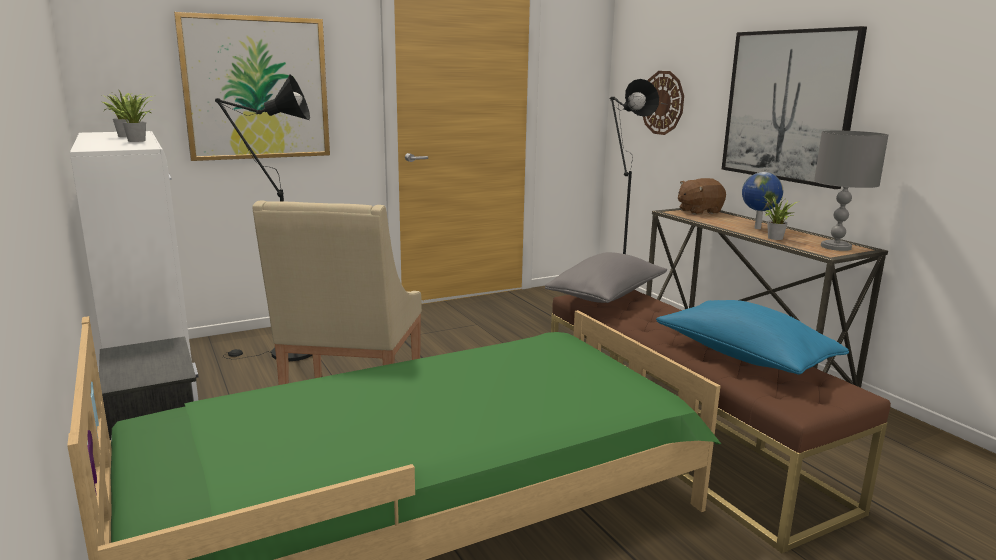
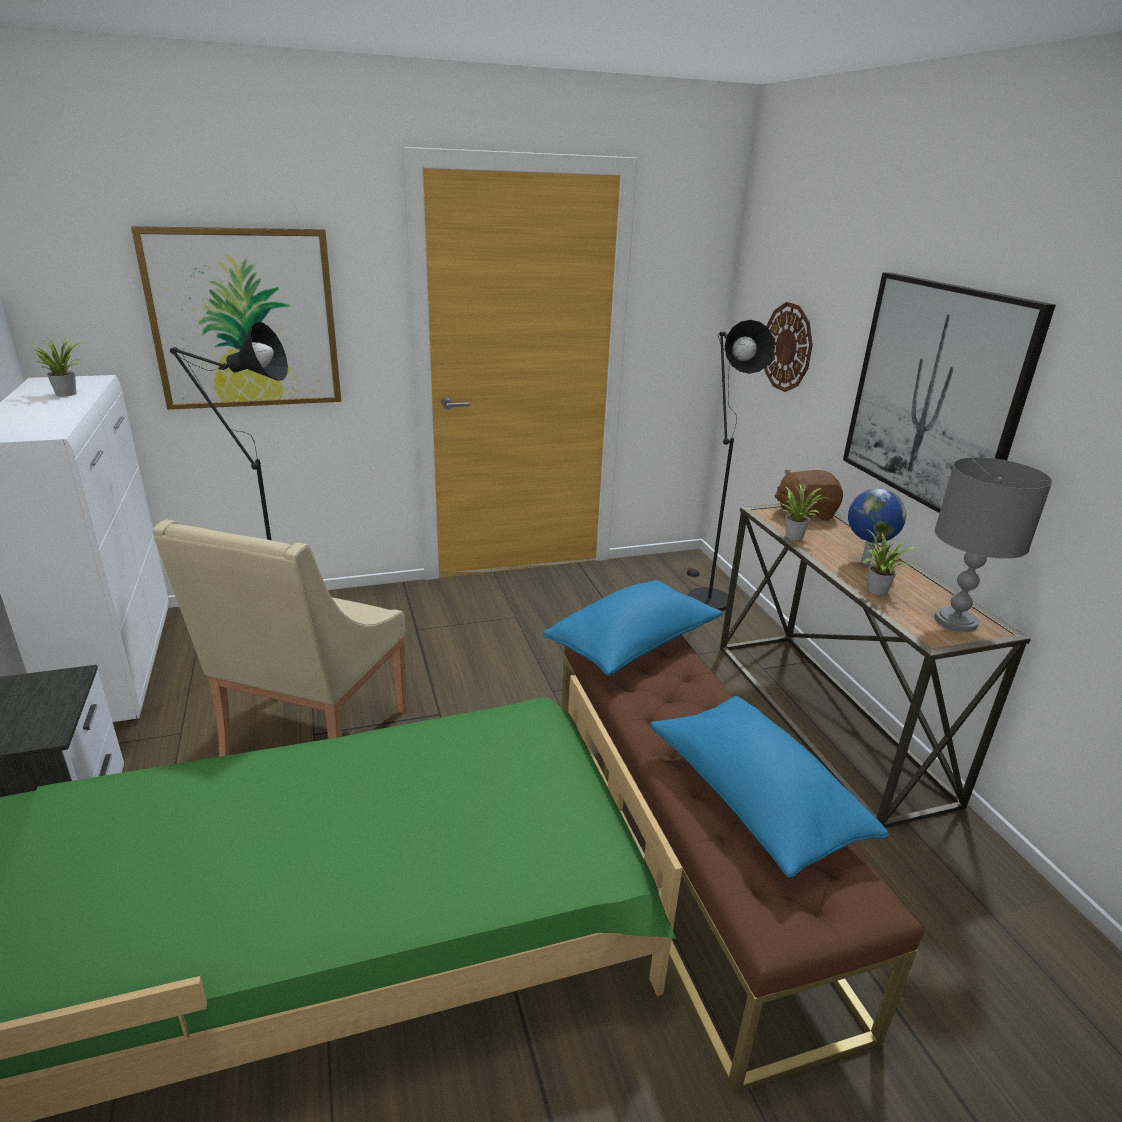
camera: 10 degrees right, 10 degrees up
(138, 141) = (64, 410): potted plant -> potted plant (794, 535)
(607, 296) = (633, 645): grey pillow -> blue pillow

